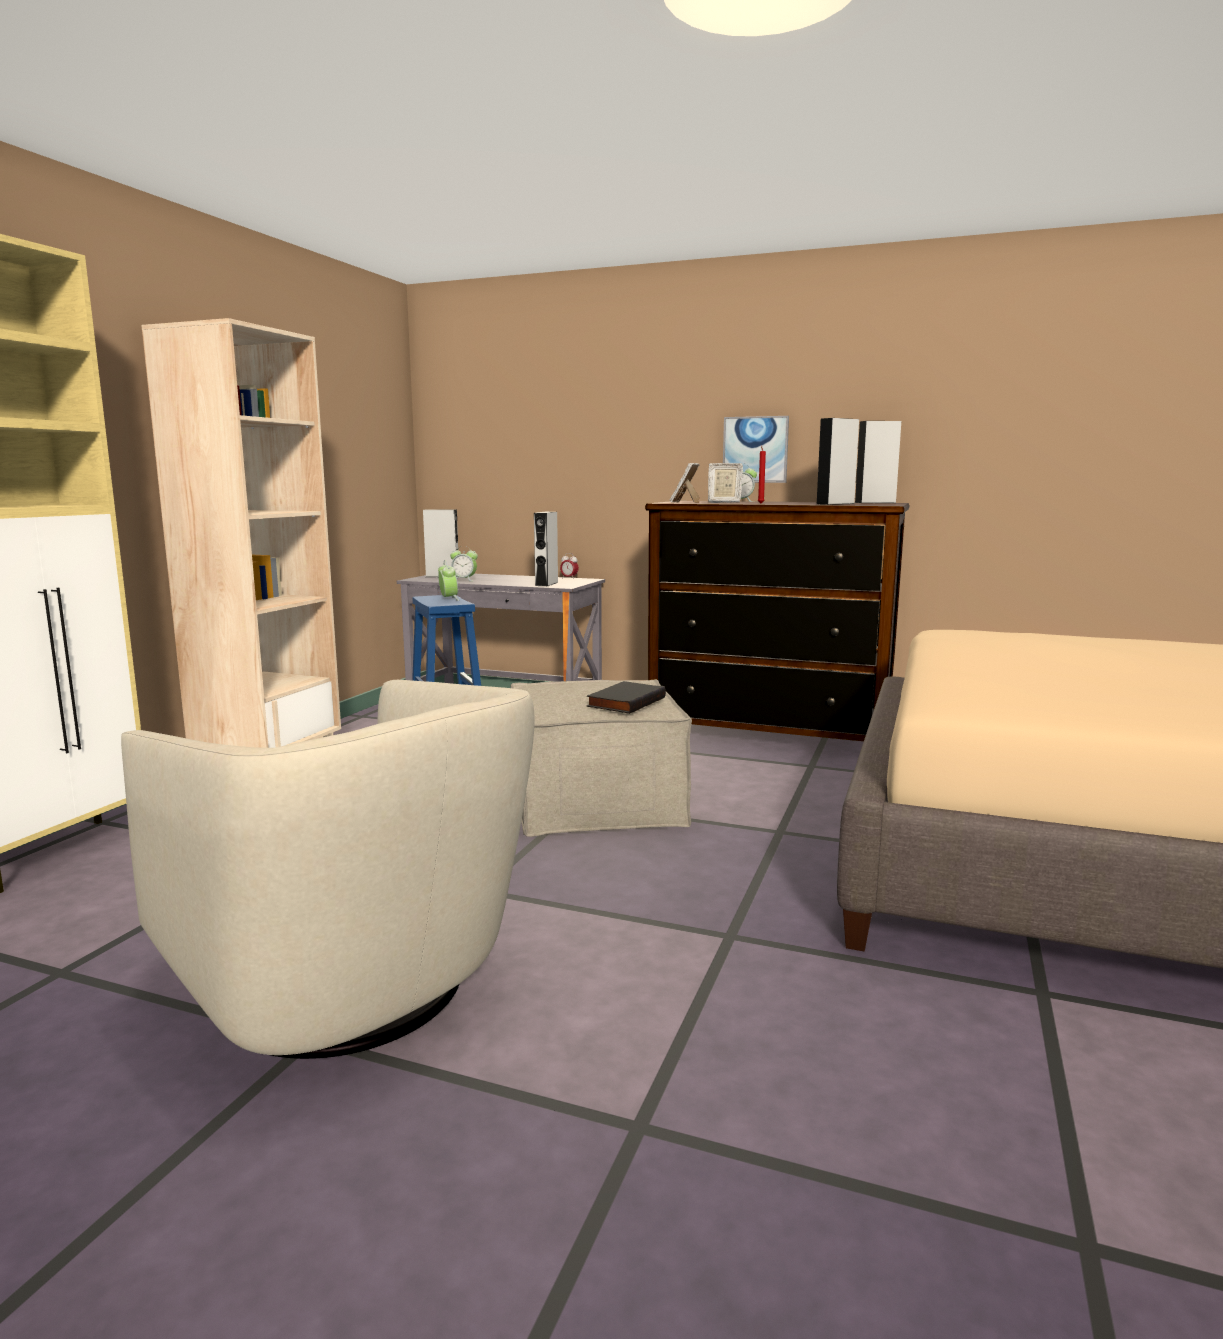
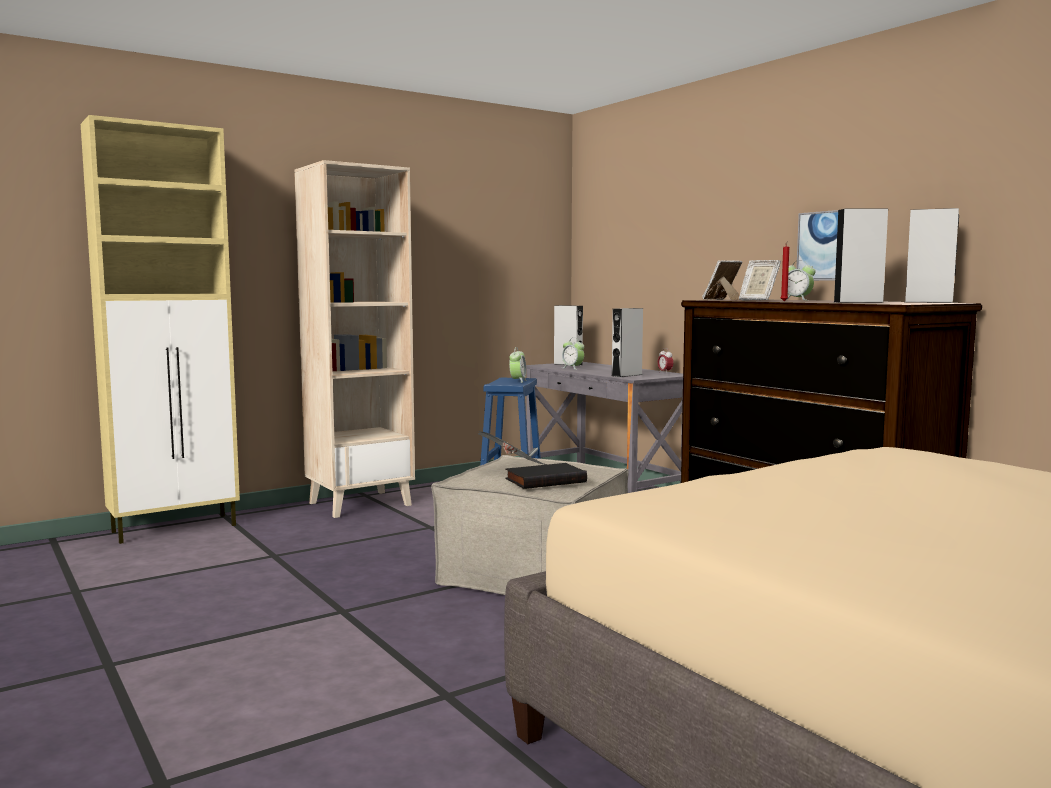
camera: 35 degrees right, 5 degrees down
(346, 989) = (170, 644): beige armchair -> none
(561, 693) = (512, 467): none -> newspaper

